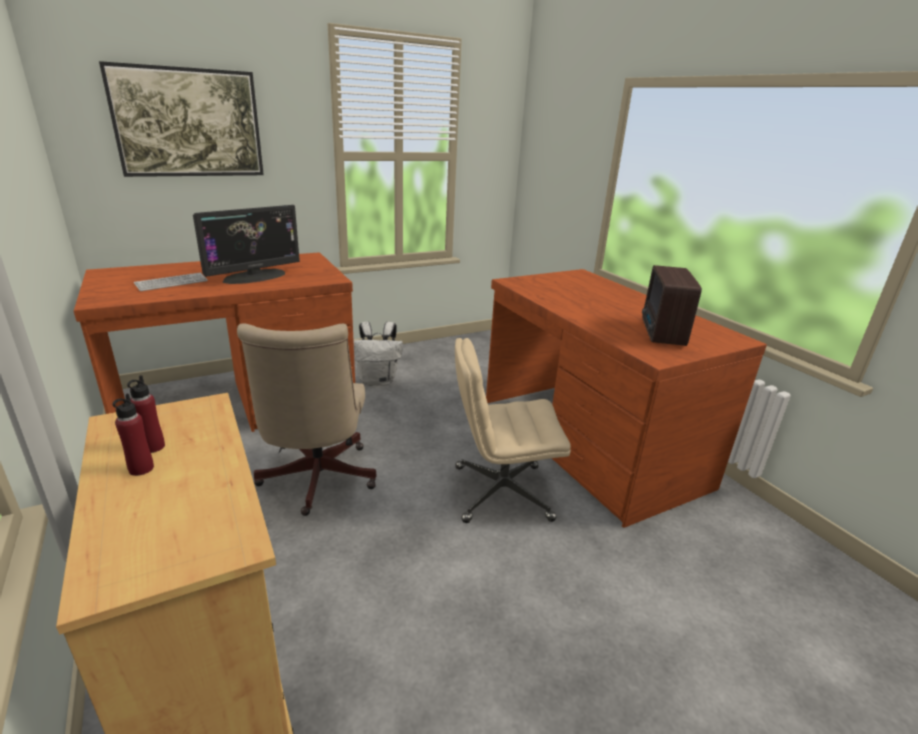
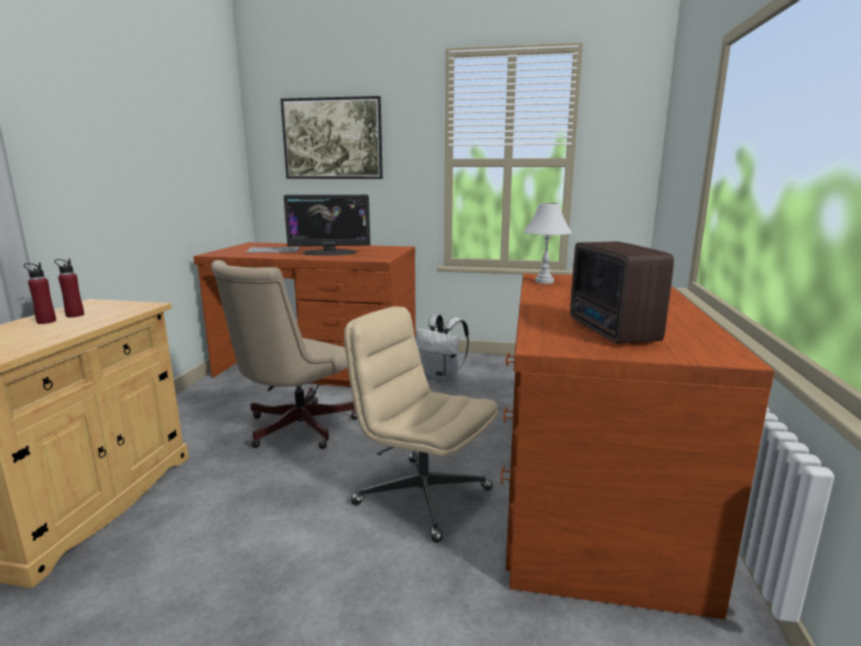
camera: 40 degrees right, 10 degrees down
(527, 287) = (544, 281): none -> white table lamp
(661, 333) = (612, 332): radio -> radio turned 60 degrees counterclockwise

